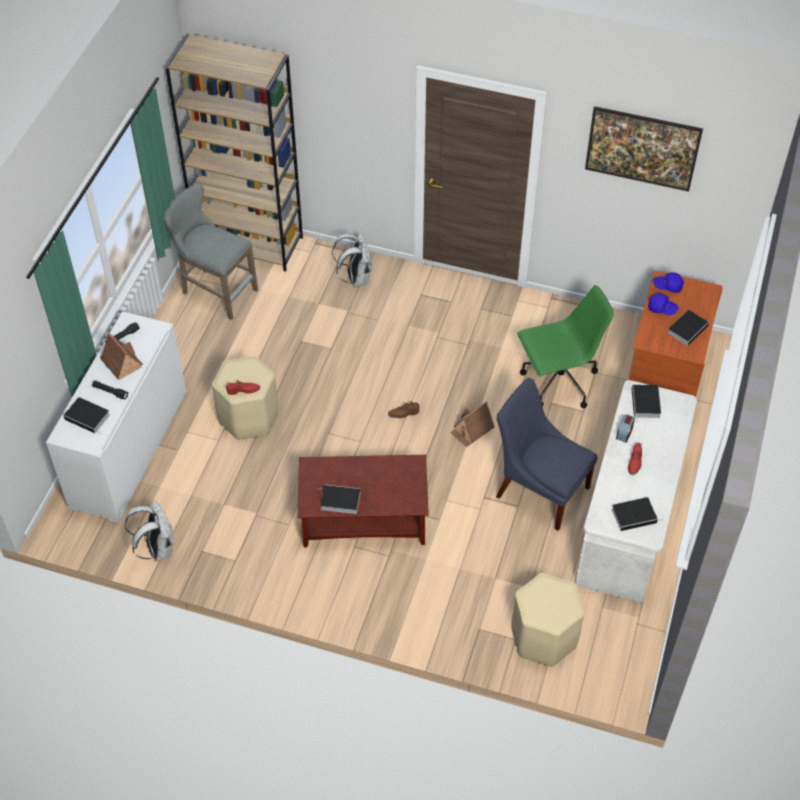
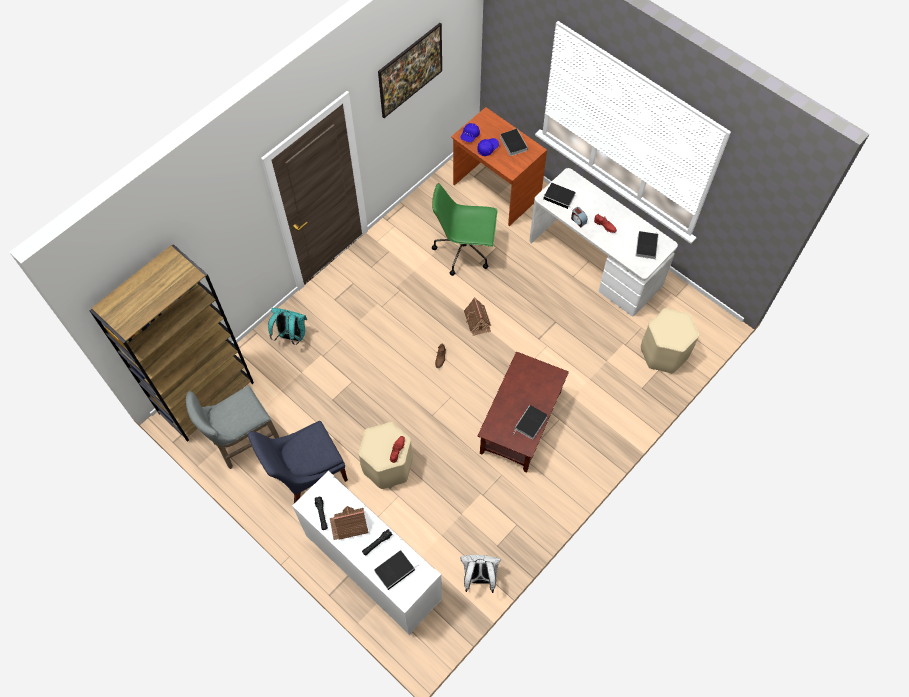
camera: 65 degrees left, 10 degrees up
(356, 278) = (291, 336): white backpack -> turquoise backpack
(539, 489) = (547, 302): blue chair -> blue chair (306, 474)
(558, 383) = (464, 251): green office chair -> green office chair turned 90 degrees counterclockwise

